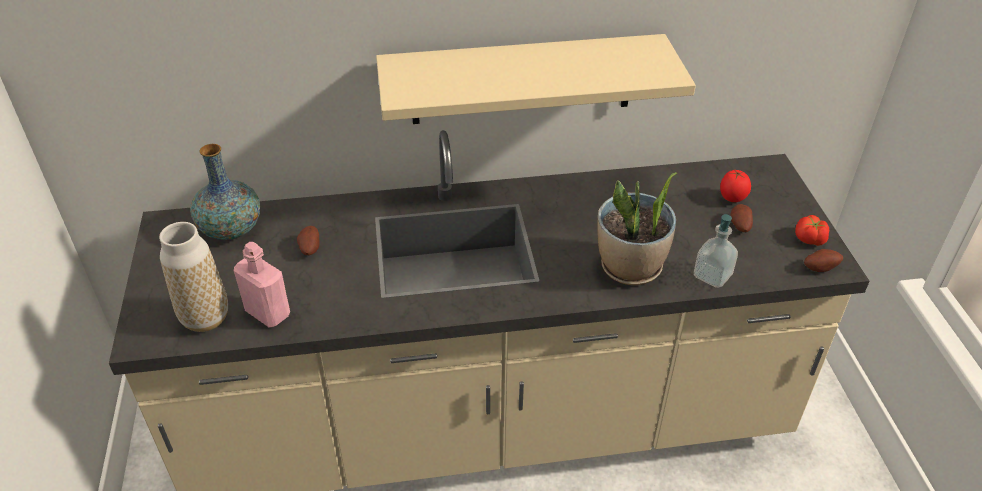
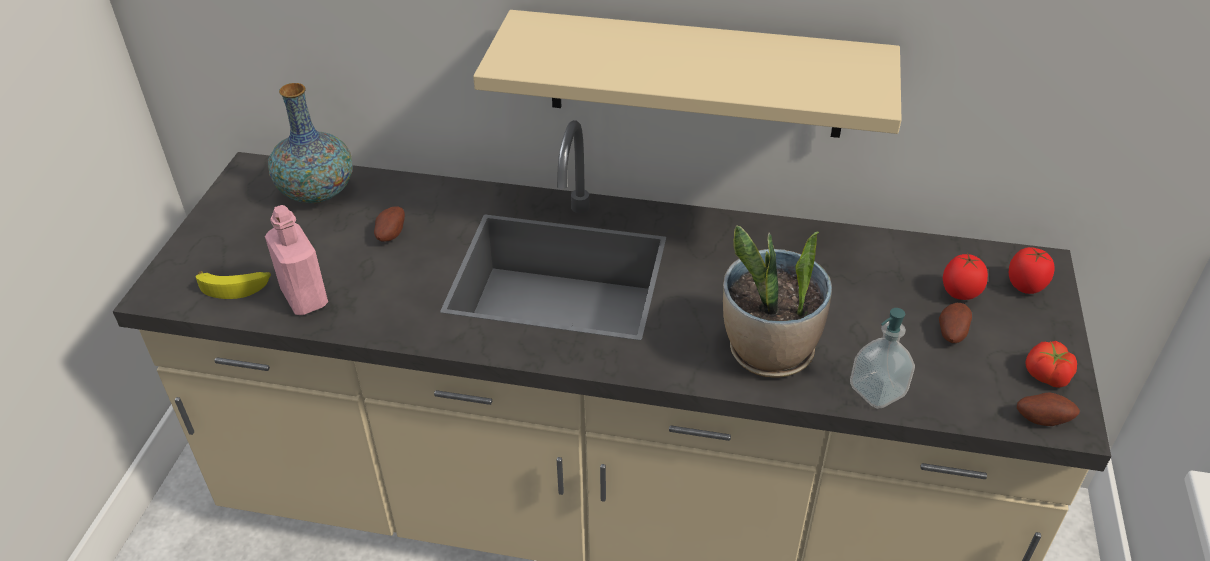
camera: 20 degrees right, 0 degrees up
(205, 318) = (236, 287): vase -> banana
(769, 184) = (1025, 286): none -> tomato

